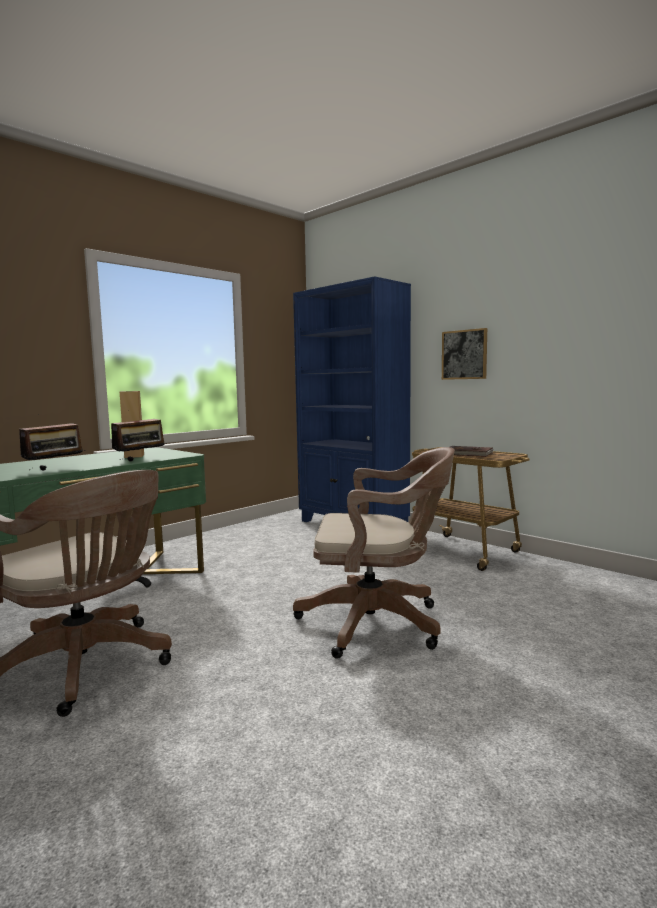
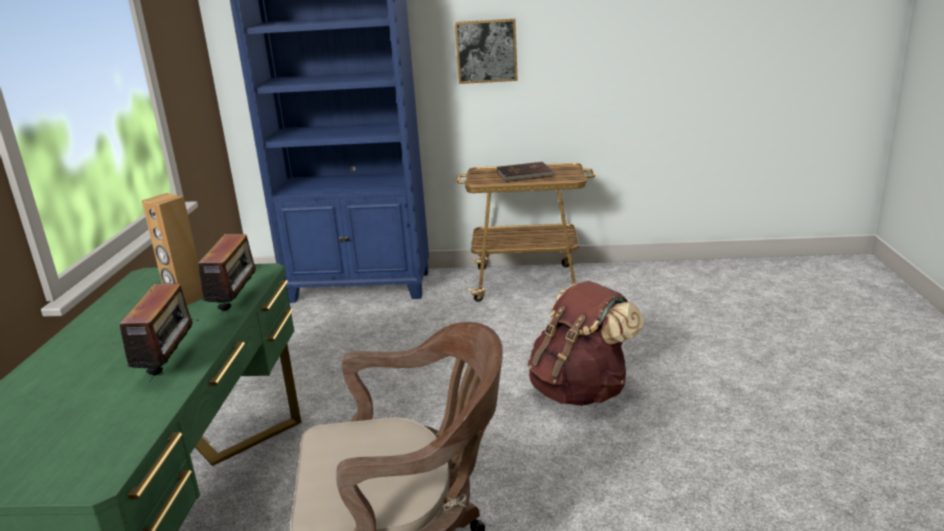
camera: 40 degrees left, 15 degrees up
(378, 623) = (581, 391): brown office chair -> brown backpack

